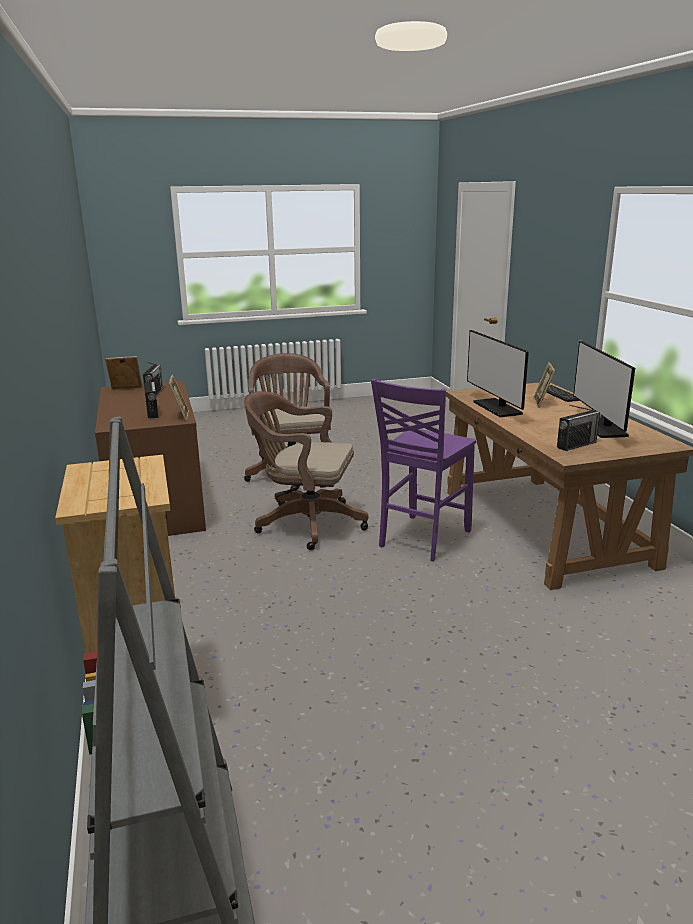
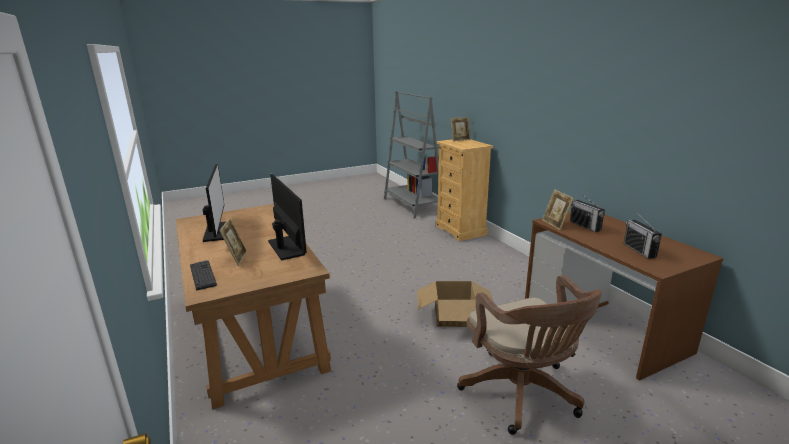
camera: 170 degrees right, 0 degrees up
(126, 389) = (682, 254): picture frame -> picture frame (460, 140)
(305, 523) = (454, 316): brown office chair -> cardboard box
(422, 539) = (357, 310): purple chair -> none
(576, 445) = (253, 216): radio -> none

